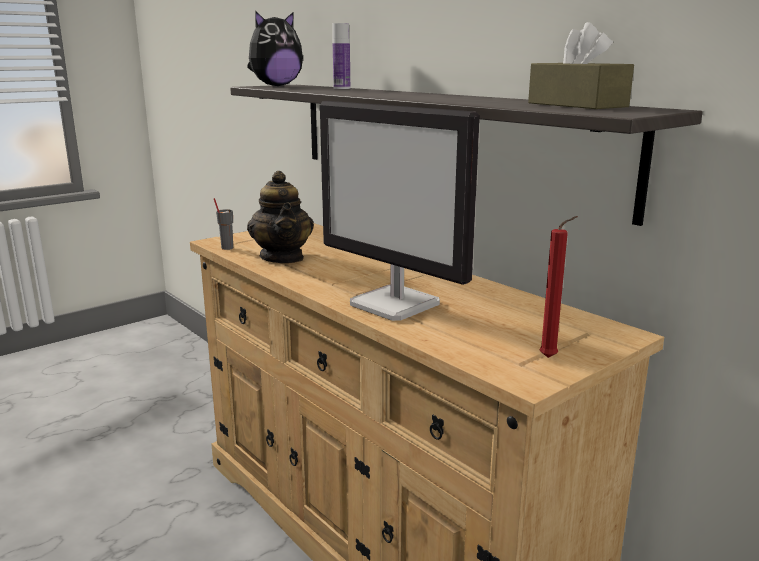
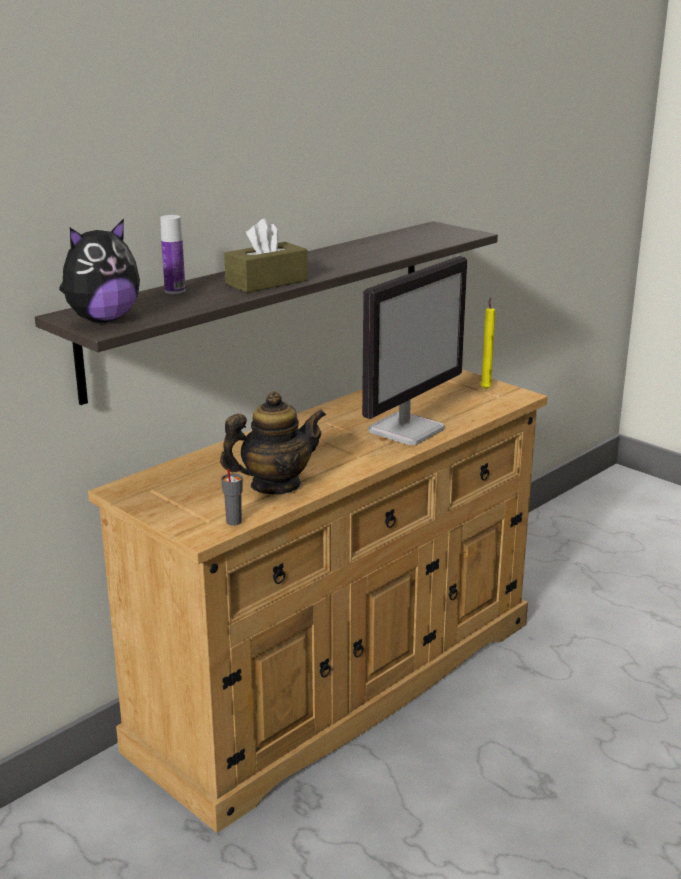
camera: 95 degrees left, 5 degrees up
(275, 86) = (102, 319): plush toy -> plush toy turned 90 degrees clockwise
(551, 358) = (485, 388): red candle -> yellow candle
(576, 105) = (408, 236): brown tissue box -> brown tissue box (266, 282)

